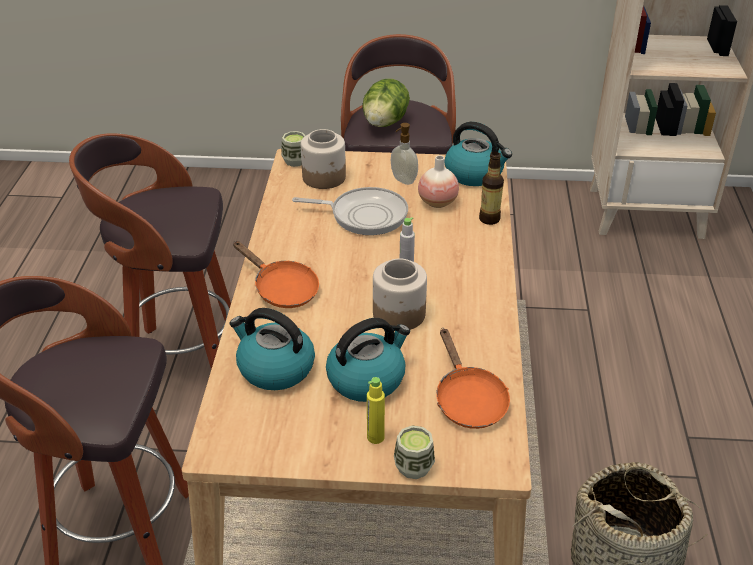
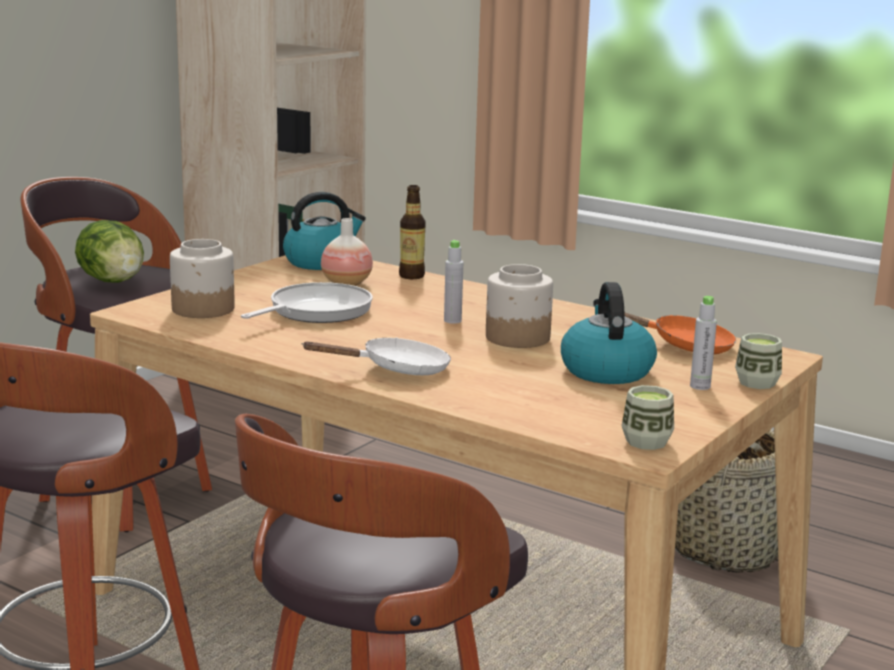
camera: 60 degrees left, 20 degrees down
(274, 368) = (539, 400): kettle -> none
(282, 289) = (396, 369): orange frying pan -> white frying pan
(295, 161) = (138, 312): cup -> cup (646, 442)
(375, 437) = (700, 386): yellow bottle -> grey bottle
(403, 180) = (278, 285): soap dispenser -> none

